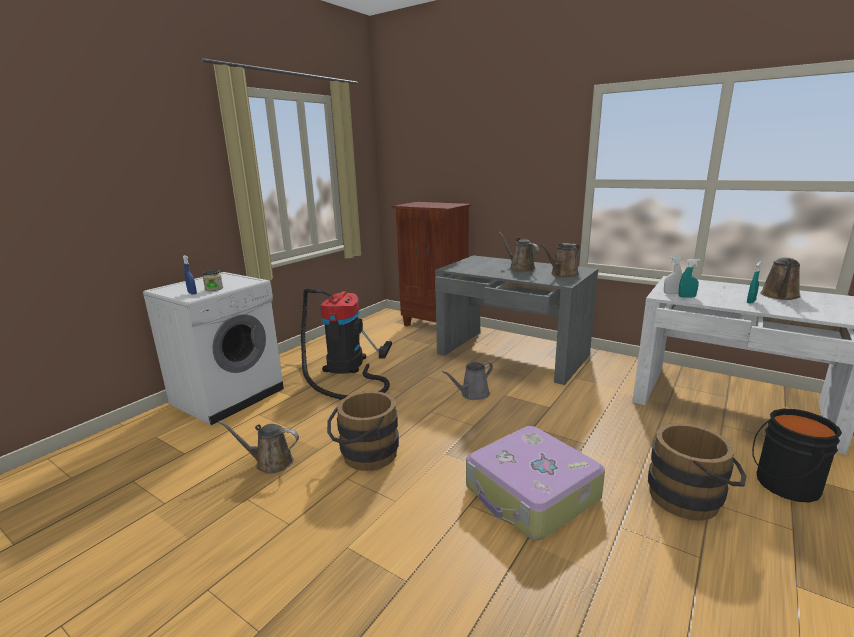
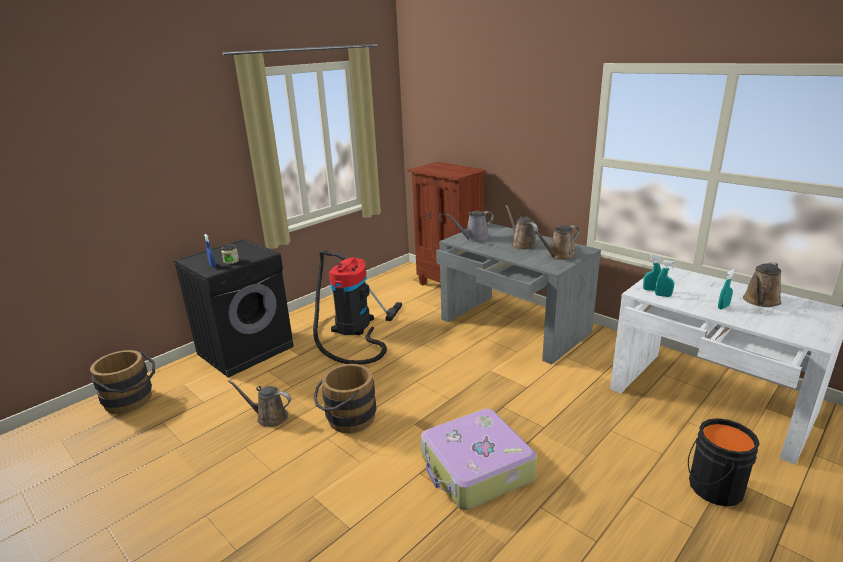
camera: 10 degrees right, 5 degrees up
(230, 397) = (247, 351): white washing machine -> black washing machine
(472, 394) = (460, 367): grey watering can -> grey watering can (474, 239)
(671, 293) = (650, 290): white spray bottle -> turquoise spray bottle
(691, 498) = (616, 489): brown bucket -> brown bucket (131, 401)

